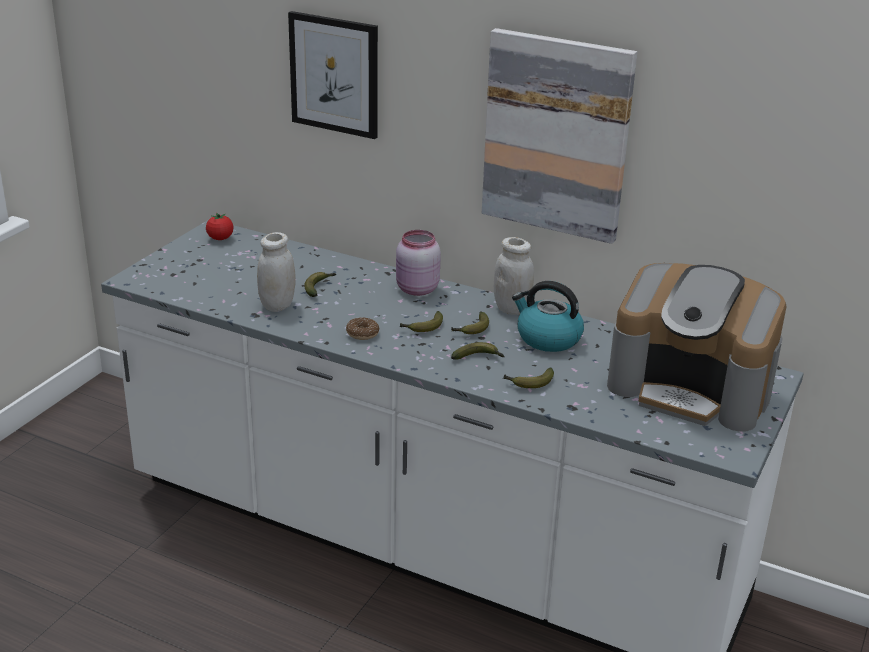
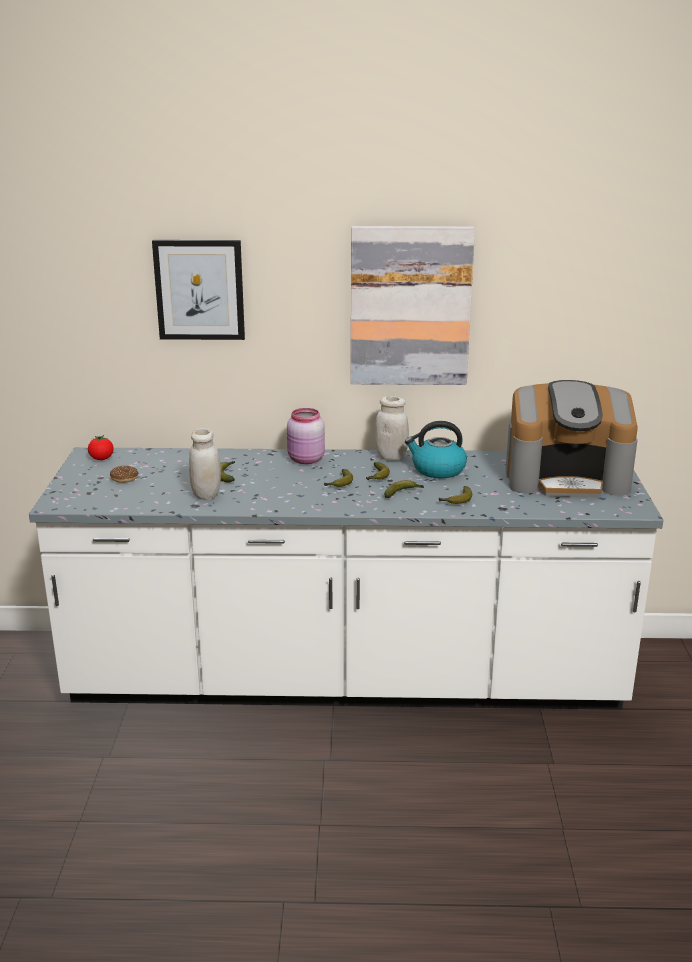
camera: 25 degrees left, 5 degrees down
(362, 333) = (297, 498): donut -> donut (124, 478)

